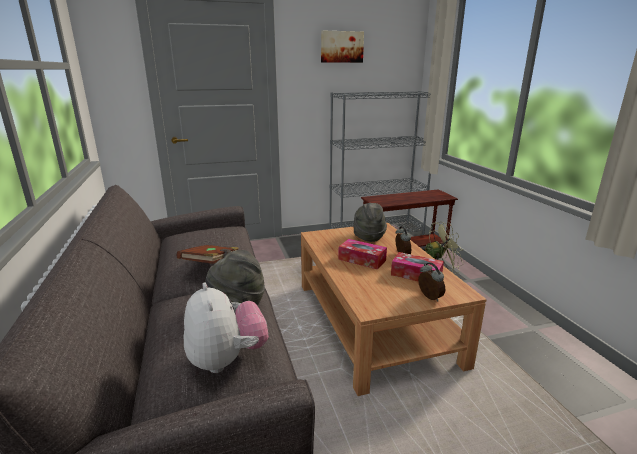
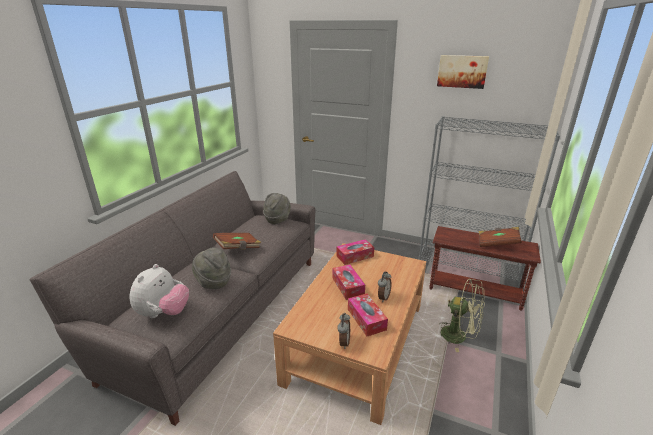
camera: 40 degrees right, 5 degrees up
(329, 237) = (355, 256): none -> tissue box
(368, 236) = (386, 268): grey hat -> grey hat (277, 219)
(418, 196) = (497, 244): none -> brown book

